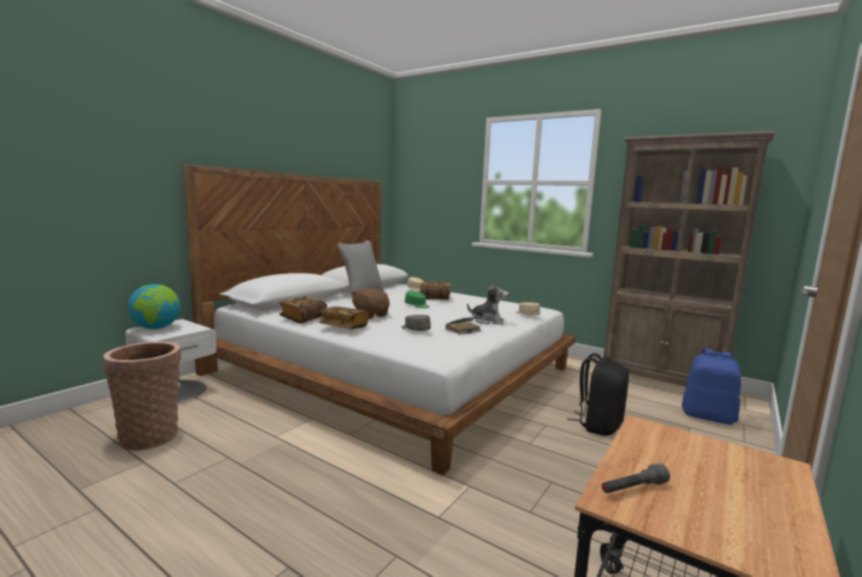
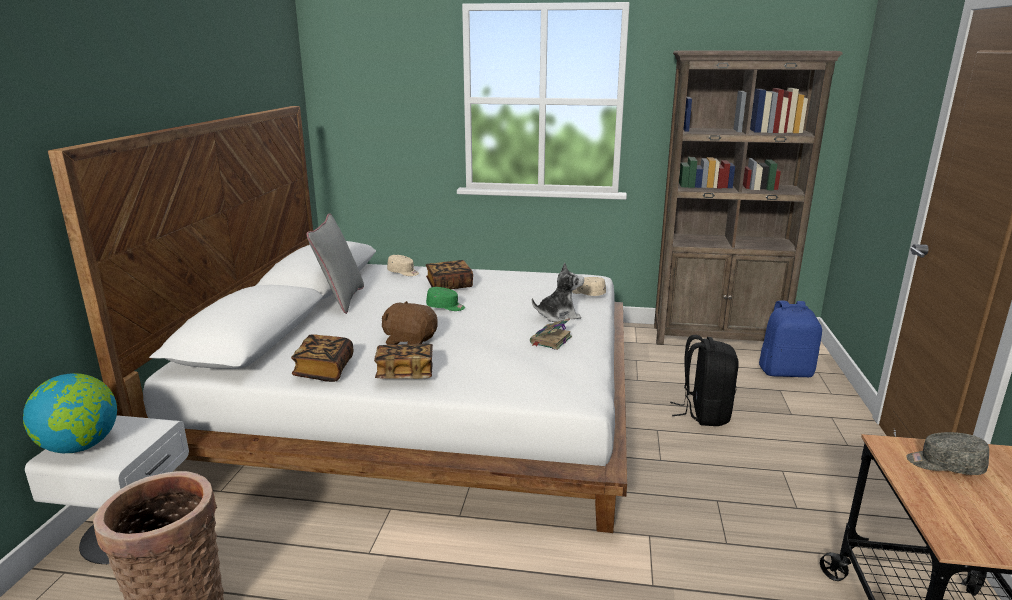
camera: 25 degrees left, 10 degrees up
(415, 329) = (503, 356): grey cap -> grey cap (944, 465)
(633, 488) = (955, 523): grey flashlight -> none

